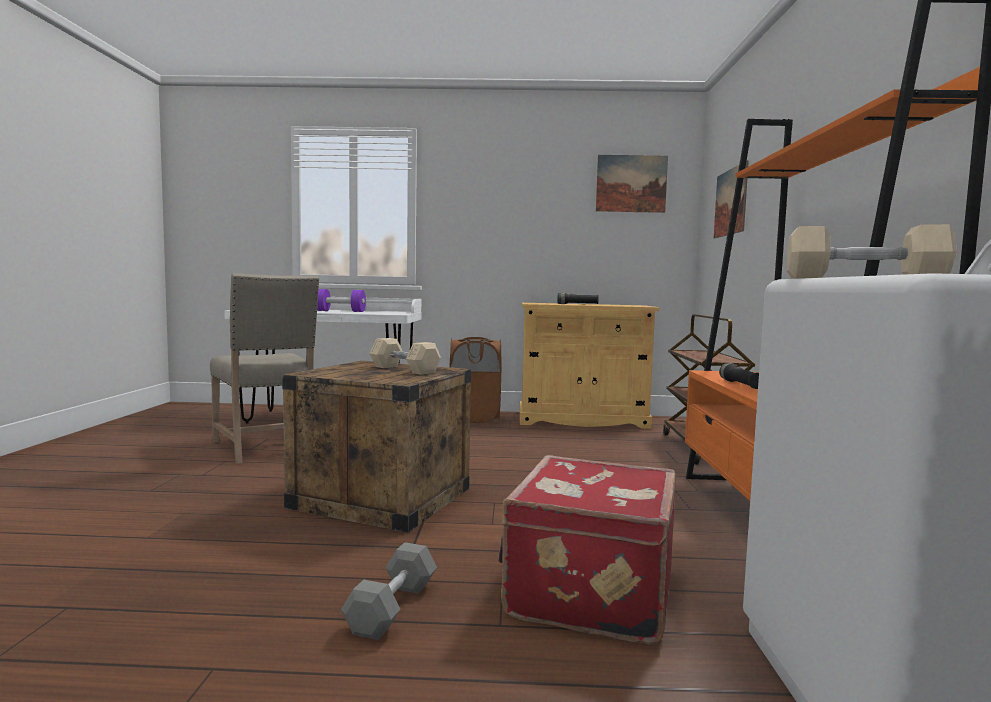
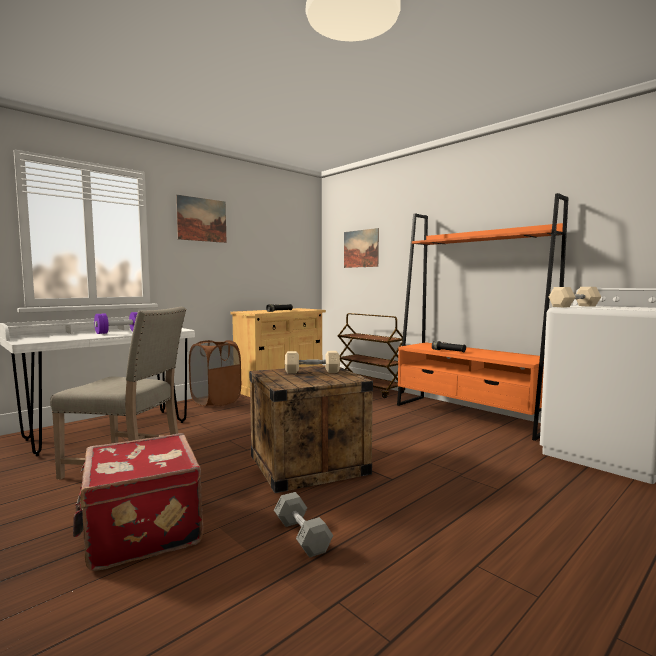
camera: 45 degrees left, 0 degrees up
(392, 608) = (457, 504): grey dumbbell -> grey dumbbell (302, 535)
(587, 591) = (486, 464): red suitcase -> red suitcase (141, 530)
(631, 183) = (288, 230): picture -> picture (202, 219)

